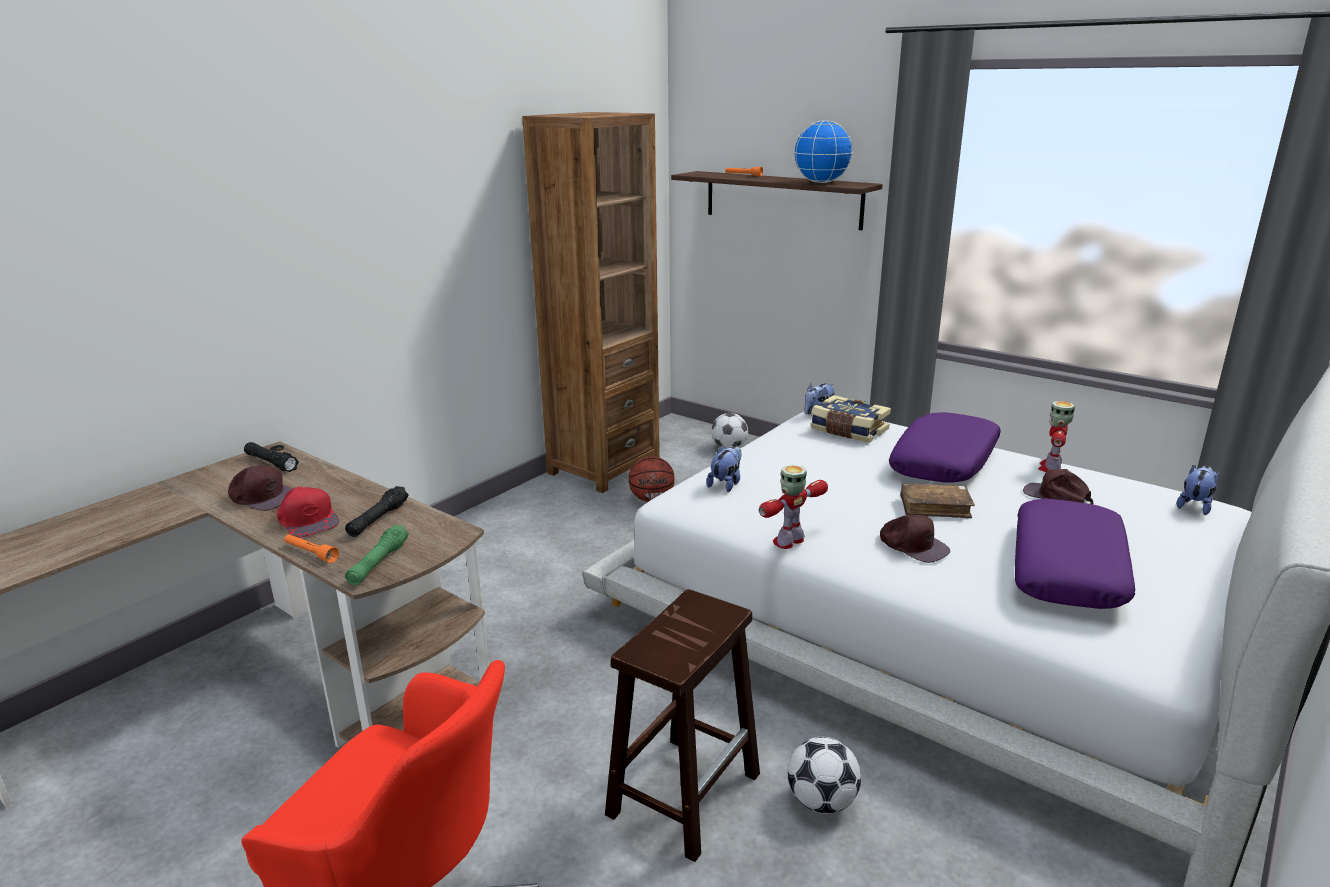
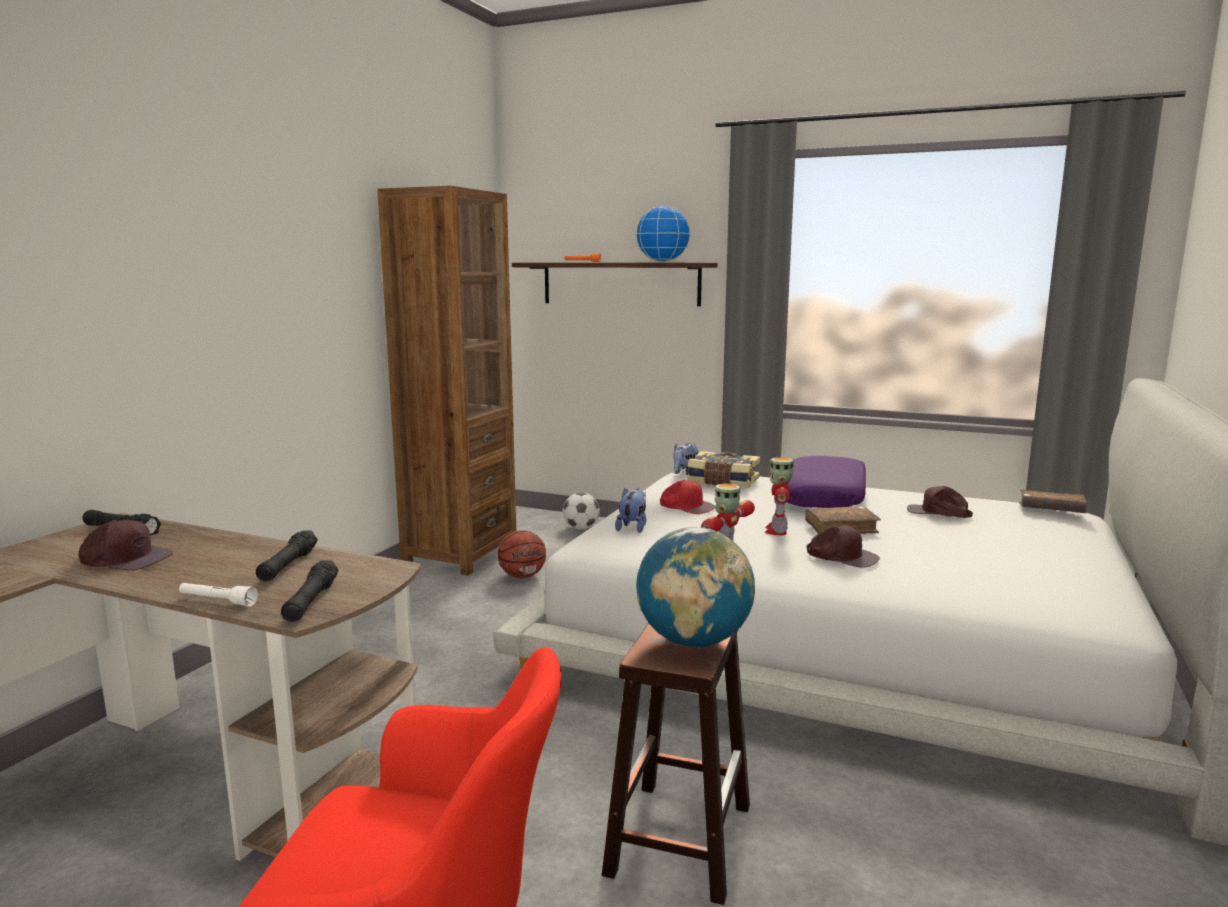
camera: 15 degrees left, 10 degrees down
(308, 520) = (197, 573): red cap -> red cap (687, 506)
(311, 553) = (217, 601): orange flashlight -> white flashlight
(378, 563) = (311, 601): green flashlight -> black flashlight
(688, 640) = (693, 641): none -> globe
(821, 802) = (825, 821): football -> none
(1051, 467) = (916, 494): toy robot -> toy robot (777, 530)
(1068, 569) = (988, 561): purple pillow -> none
(1195, 506) = (1051, 510): plush toy -> brown book

